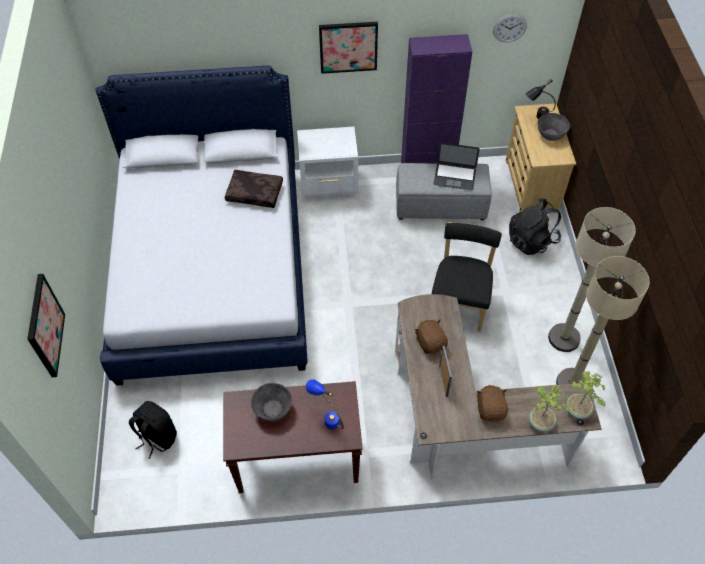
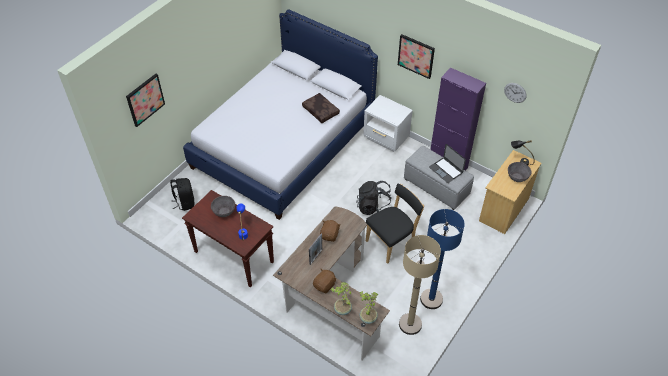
camera: 40 degrees right, 5 degrees down
(532, 240) = (470, 238): black backpack -> black backpack (374, 207)
(564, 338) = (431, 299): beige floor lamp -> blue floor lamp

